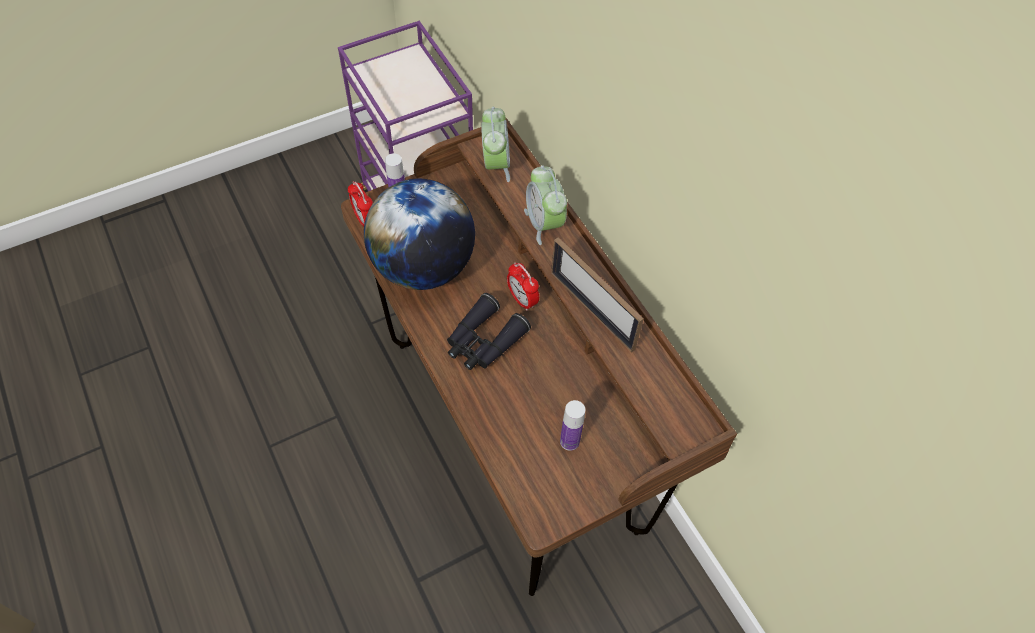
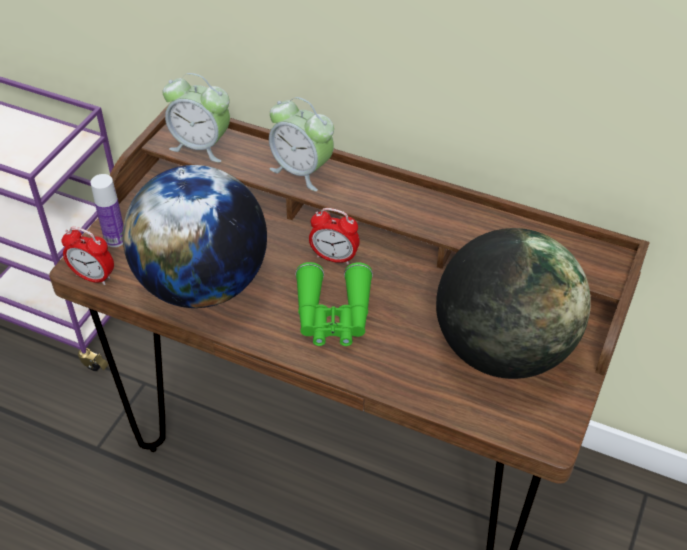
camera: 35 degrees left, 10 degrees down
(483, 341) = (333, 315): black binoculars -> green binoculars
(495, 165) = (201, 146): alarm clock -> alarm clock turned 150 degrees clockwise
(569, 441) = (503, 351): bottle -> globe
(592, 310) = (422, 218): picture frame -> none

